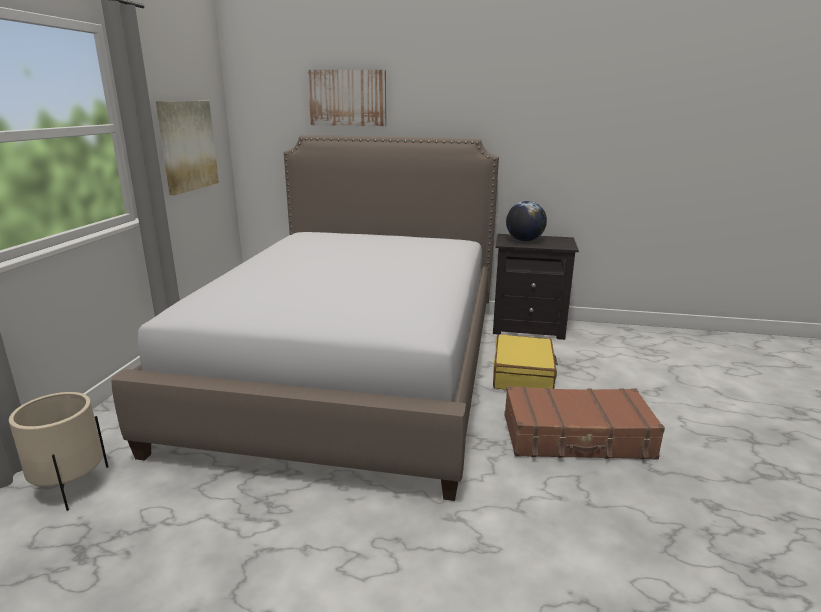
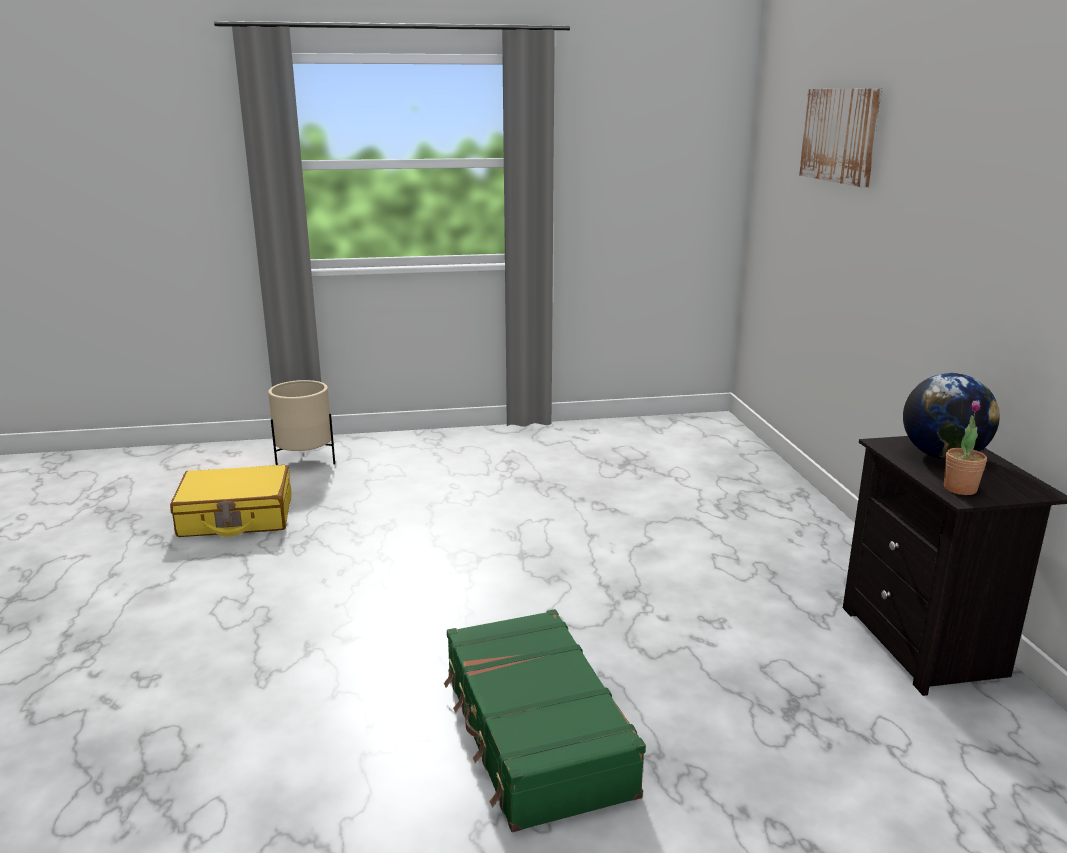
camera: 70 degrees right, 0 degrees up
(187, 145) = (641, 189): picture -> none
(353, 370) = (592, 521): bed -> none
(523, 375) = (707, 659): yellow suitcase -> yellow suitcase (236, 517)
(559, 246) = (960, 489): none -> potted plant
(577, 437) = (534, 733): brown suitcase -> green suitcase

